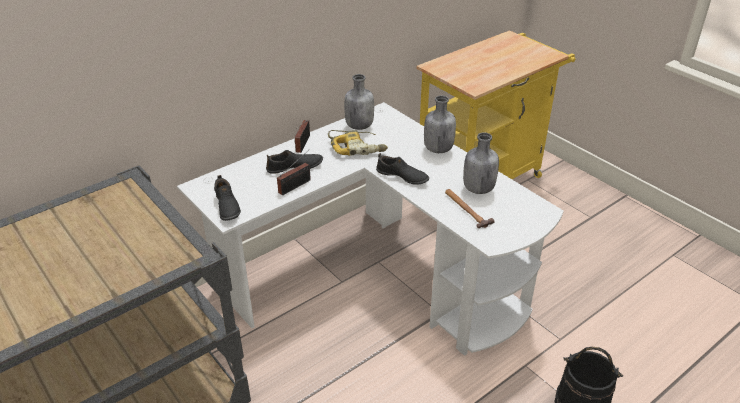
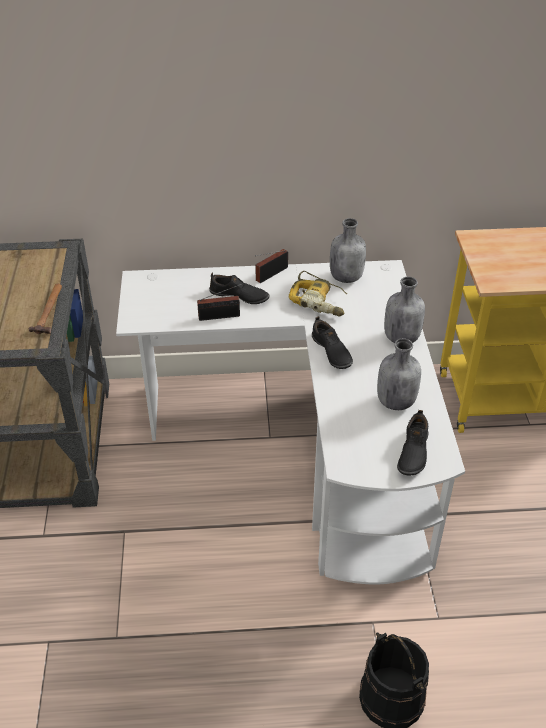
camera: 35 degrees right, 5 degrees up
(226, 207) = (142, 310): black shoe -> black shoe (412, 452)
(466, 209) = (358, 418): hammer -> hammer (49, 310)

